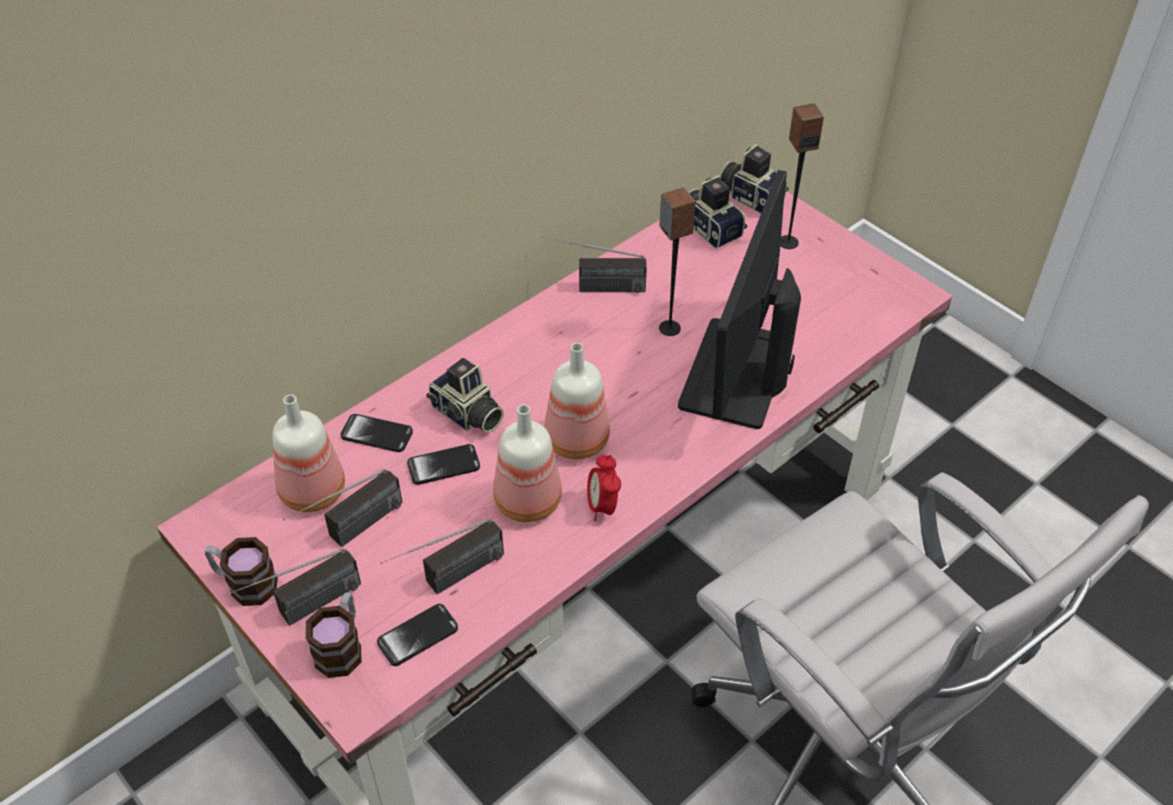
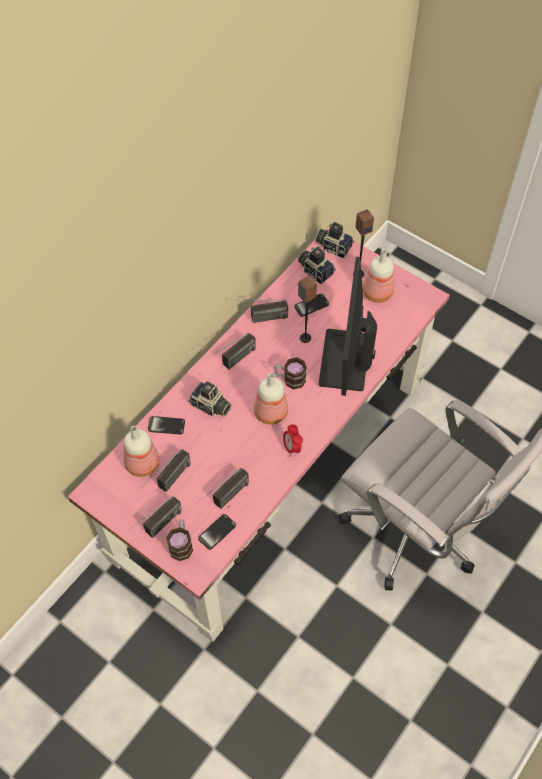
camera: 10 degrees left, 10 degrees up
(244, 583) = (123, 519): mug -> mug (290, 379)
(443, 466) = (206, 438): phone -> phone (311, 305)
(525, 501) = (253, 451): bottle -> bottle (376, 293)
(526, 349) = (232, 362): none -> radio

